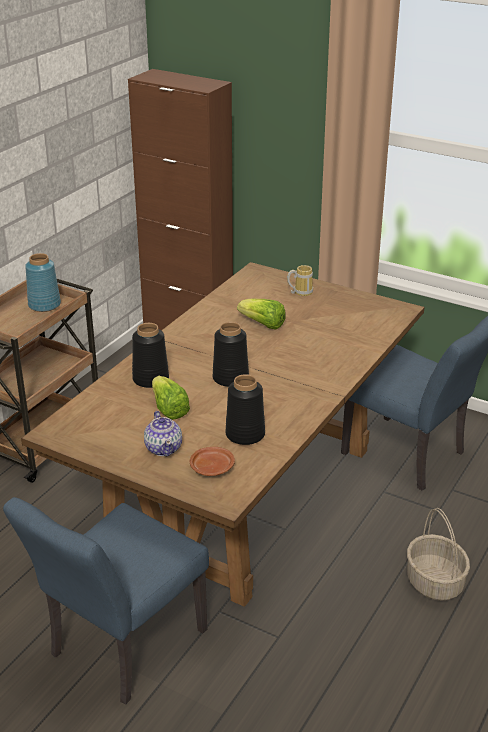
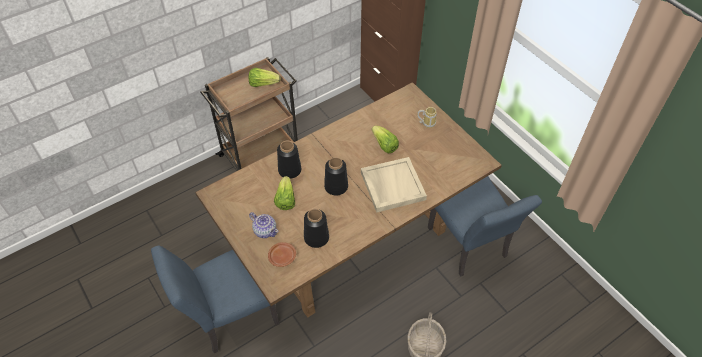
camera: 25 degrees right, 20 degrees up
(44, 305) = (263, 83): blue vase -> lettuce
(164, 448) = (265, 230): teapot -> teapot turned 60 degrees counterclockwise
(305, 358) = (392, 185): none -> beige tray

